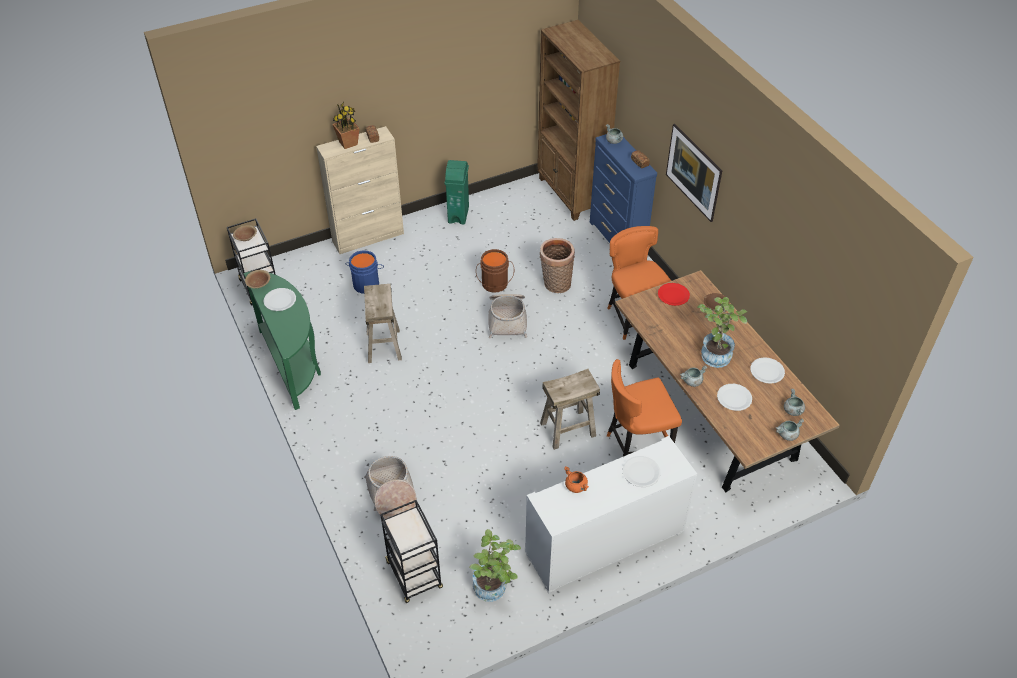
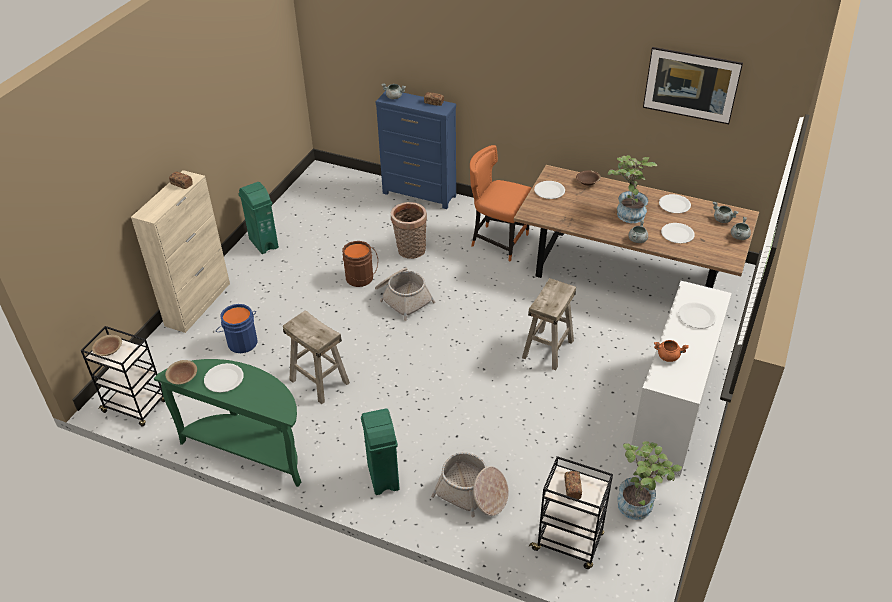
camera: 40 degrees left, 5 degrees down
(348, 143) = (162, 199): potted plant -> none
(350, 442) = (383, 477): none -> green trash can
(406, 530) = (572, 488): none -> bread
(571, 194) = (343, 181): brown bookcase -> none
(636, 445) = (608, 328): orange chair -> none
(673, 295) = (549, 191): red plate -> white plate
(691, 185) = (505, 93): picture -> picture (688, 100)

